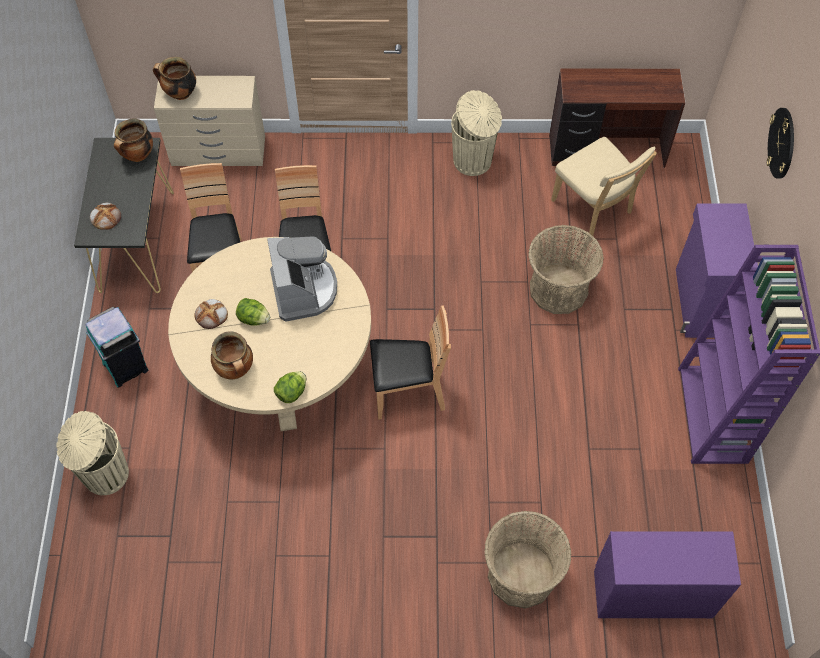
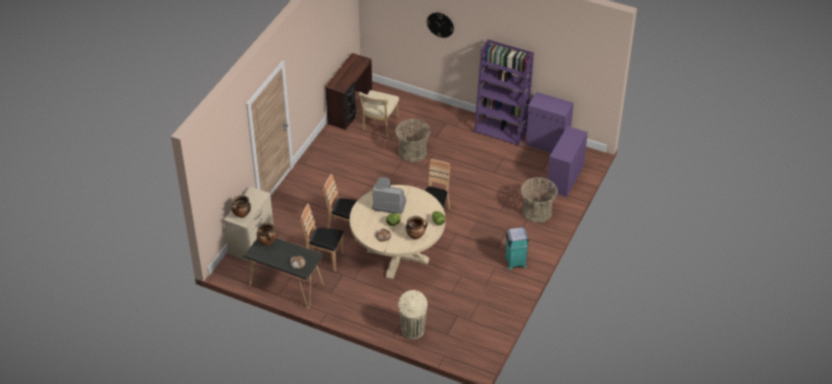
camera: 65 degrees left, 15 degrees down
(126, 366) = (358, 308): turquoise trash can -> turquoise trash can (515, 262)
(473, 161) = (324, 153): beige trash can -> none
(594, 209) = (379, 125): beige chair -> beige chair turned 120 degrees clockwise
(700, 303) = (448, 113): purple cabinet -> purple cabinet (547, 144)

